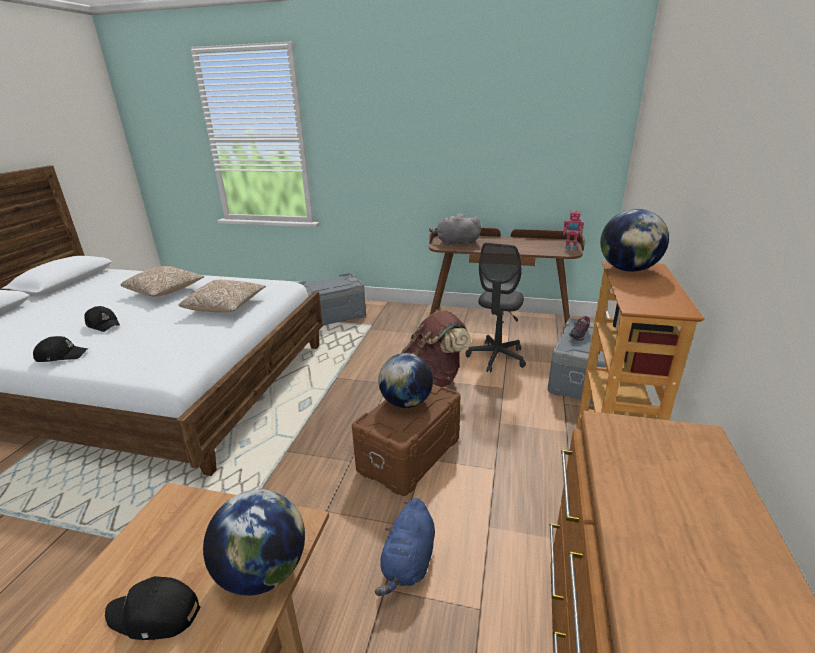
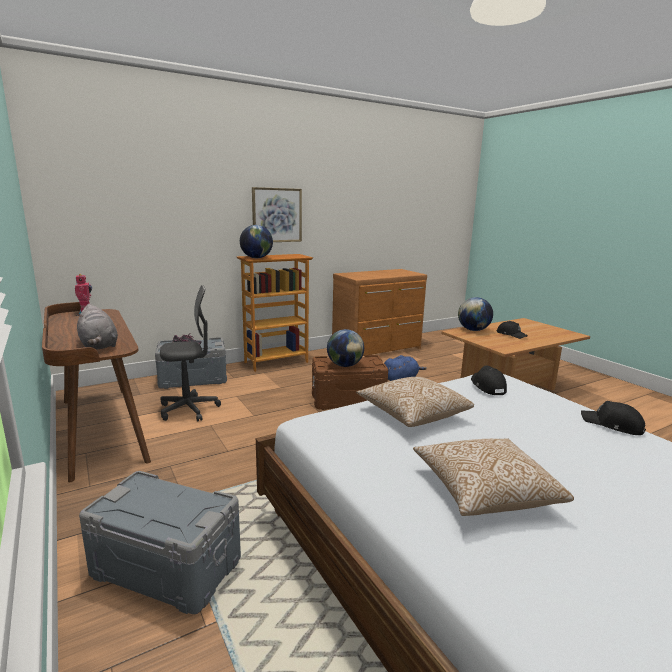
camera: 135 degrees left, 10 degrees down
(103, 324) = (580, 451): black cap -> black cap (487, 386)
(433, 379) = (257, 421): brown backpack -> none
(720, 210) = (277, 215): none -> picture

